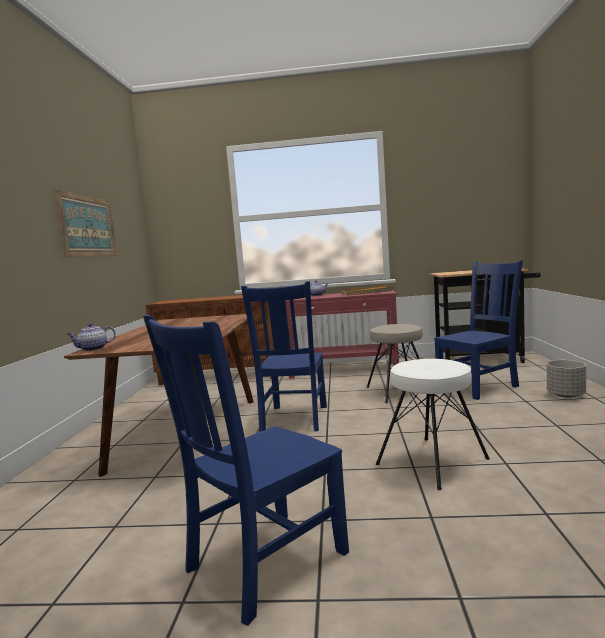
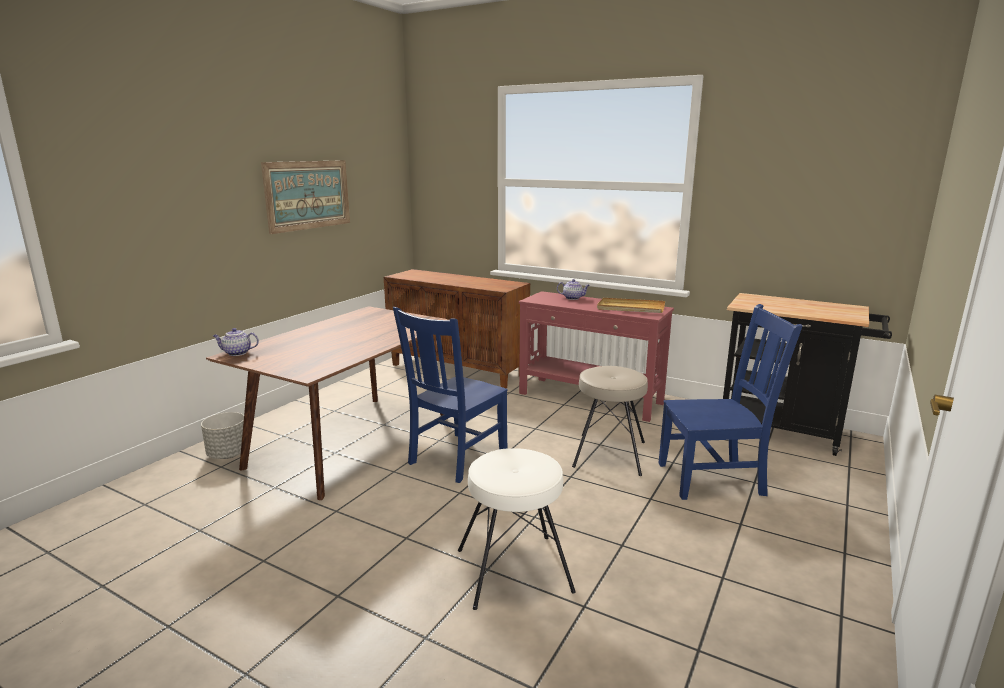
camera: 25 degrees right, 10 degrees up
(262, 563) = (248, 618): blue chair -> none
(566, 395) = (809, 534): grey planter -> grey planter (228, 454)

